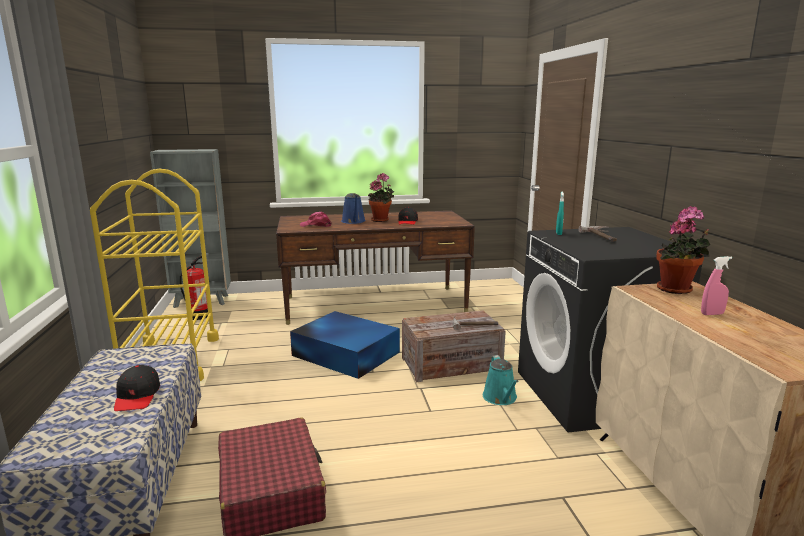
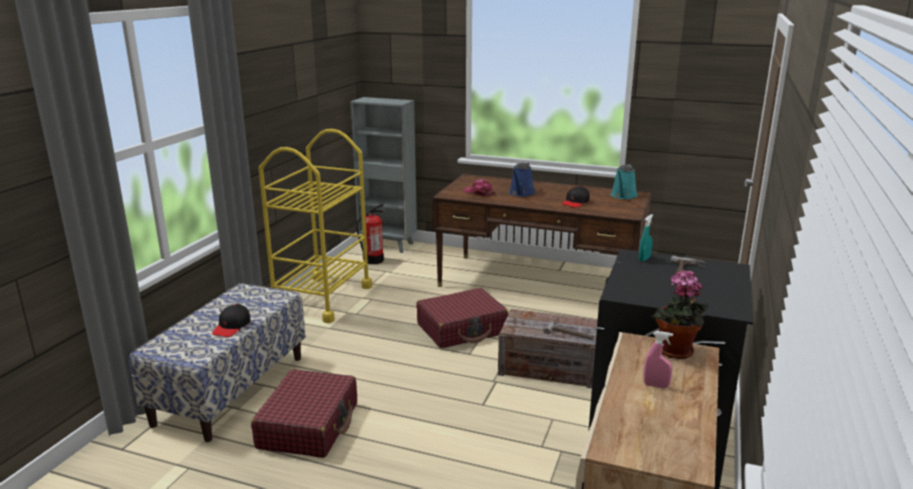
camera: 30 degrees right, 5 degrees up
(345, 353) = (462, 329): blue storage box -> red suitcase
(381, 220) = (552, 195): potted plant -> none
(501, 398) = (559, 414): turquoise watering can -> turquoise watering can (623, 196)

